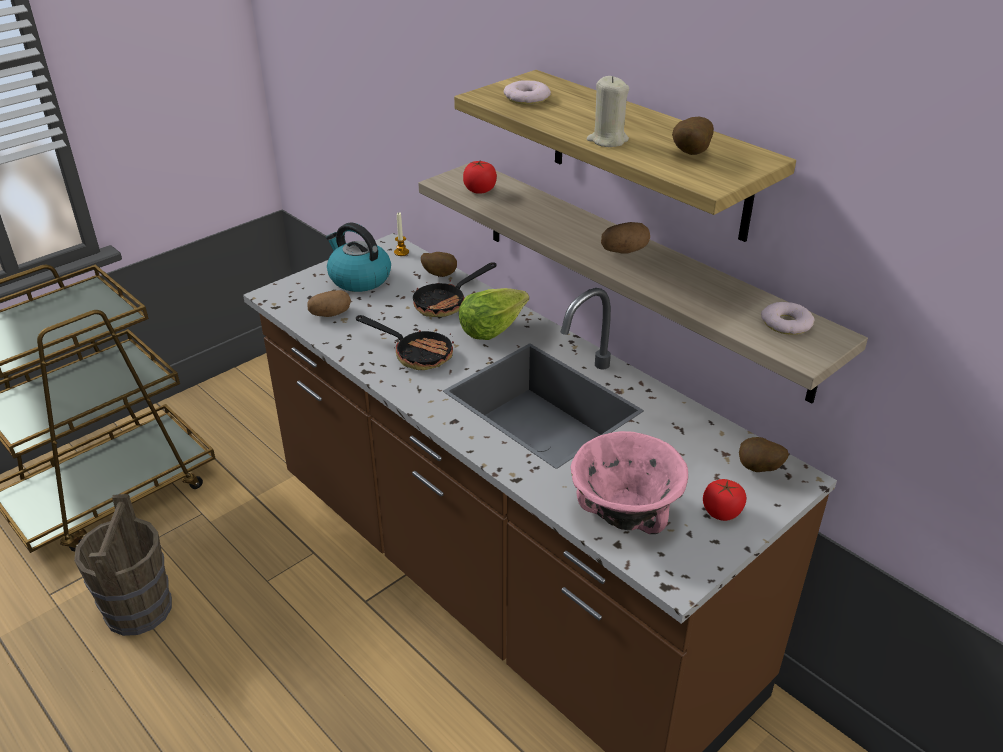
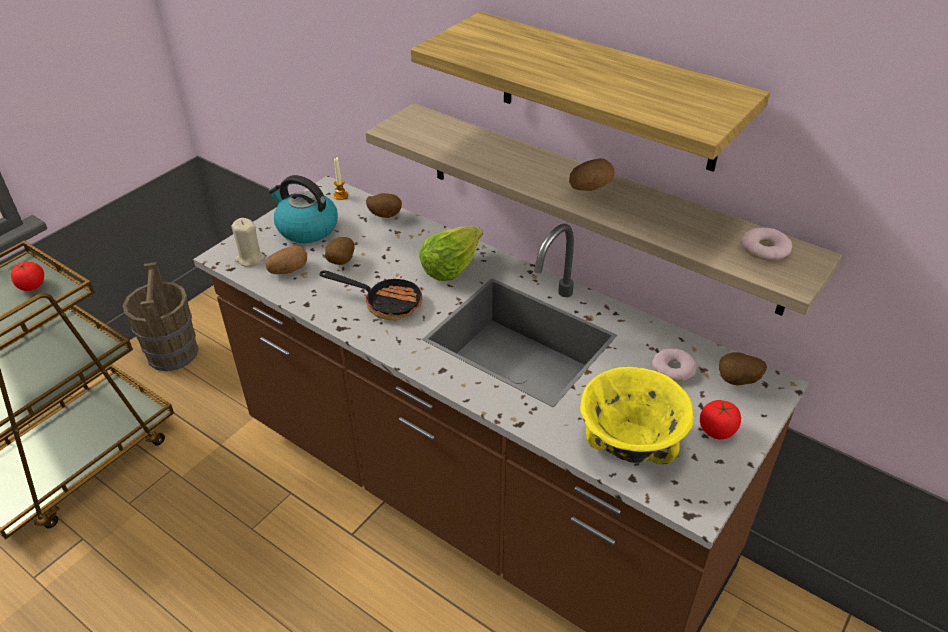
camera: 10 degrees left, 5 degrees up
(139, 608) = (130, 577): brown bucket -> brown bucket (173, 353)
(446, 303) = (400, 245): frying pan -> none
(480, 190) = (429, 135): tomato -> tomato (32, 286)
(526, 98) = (484, 45): donut -> donut (673, 368)
(607, 140) = (583, 87): beige candle -> beige candle (250, 259)
(625, 512) = (630, 444): pink bowl -> yellow bowl
(689, 155) = (668, 96): potato -> potato (340, 263)

